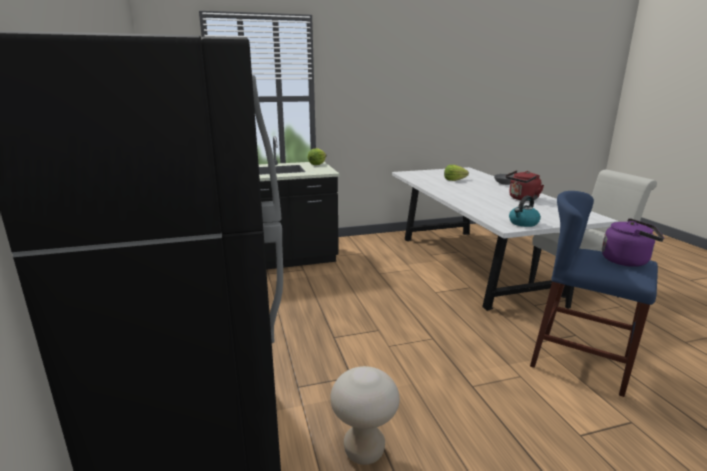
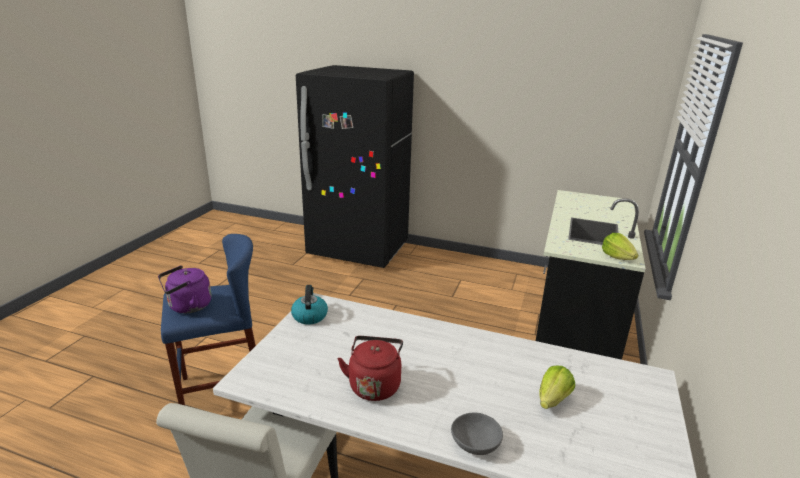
camera: 125 degrees right, 5 degrees up
(364, 451) = (299, 278): beige stool -> none

